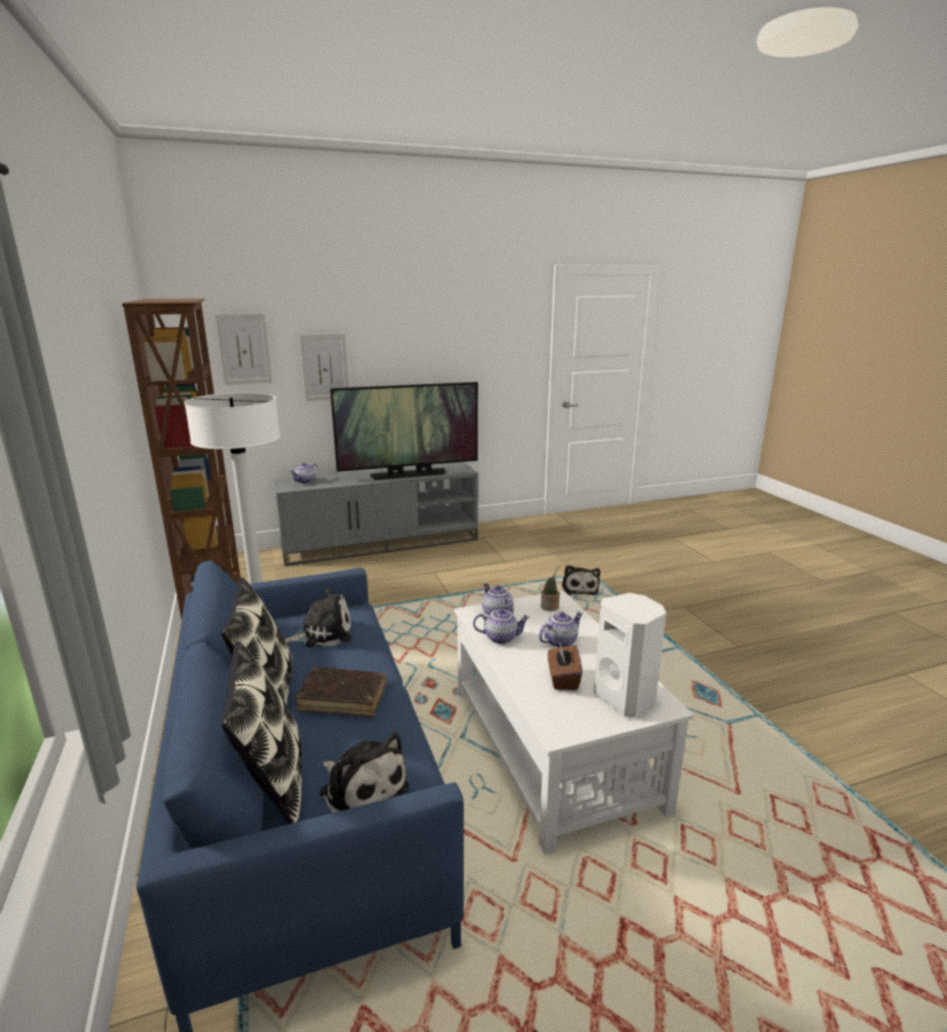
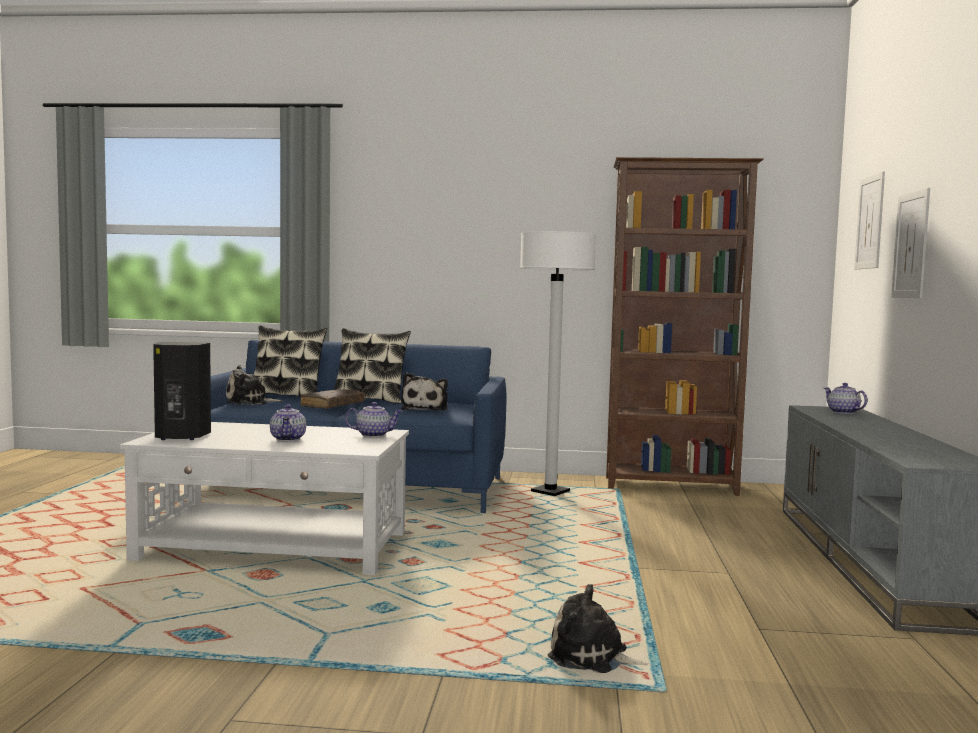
camera: 115 degrees right, 15 degrees down
(409, 475) = (884, 440): television -> none
(501, 637) = (331, 431): teapot -> none
(550, 607) = (351, 446): potted plant -> none
(563, 679) = (241, 432): brown tissue box -> none
(626, 698) = (181, 437): white speaker -> black speaker

